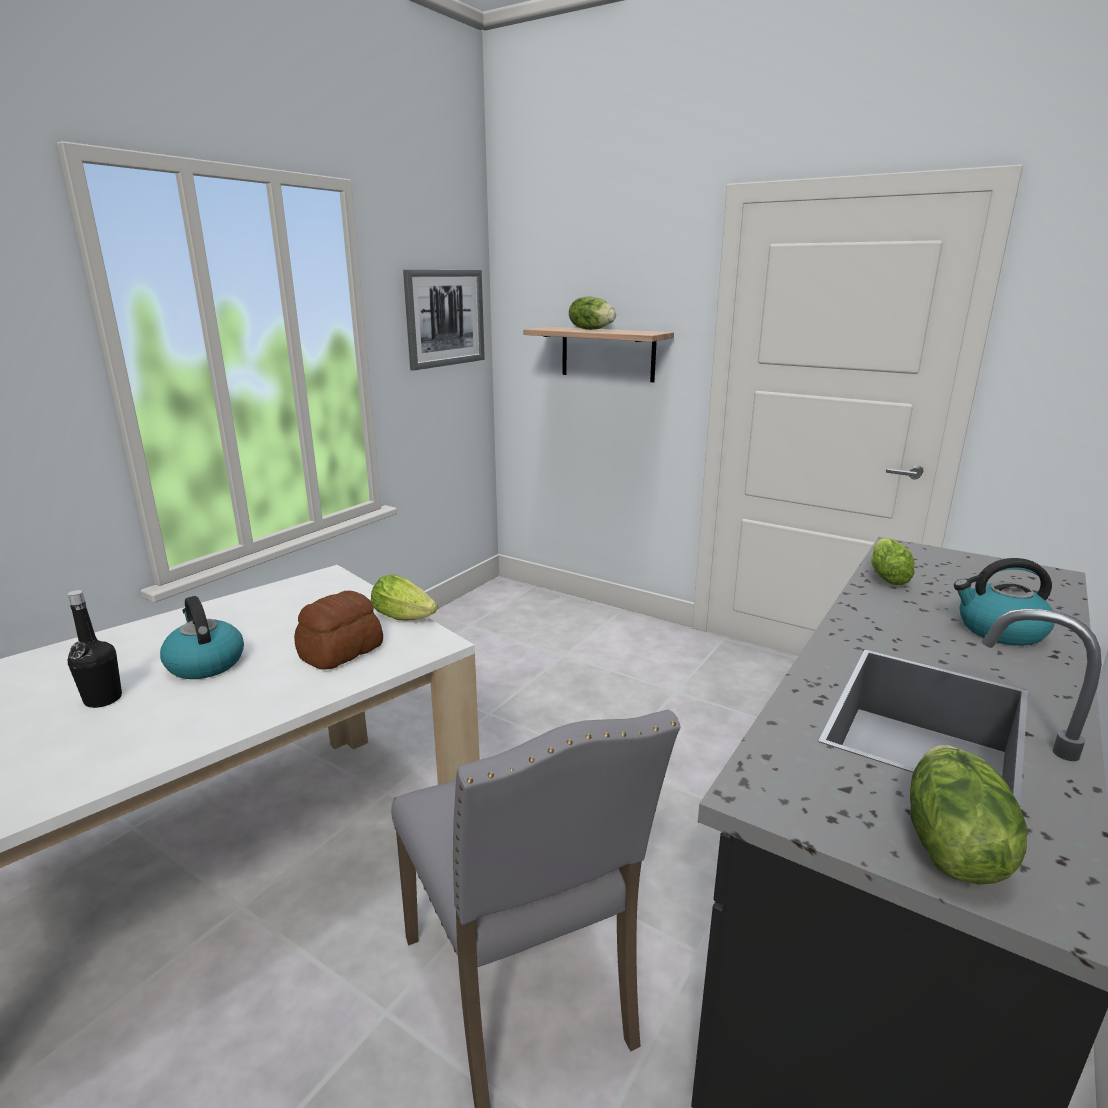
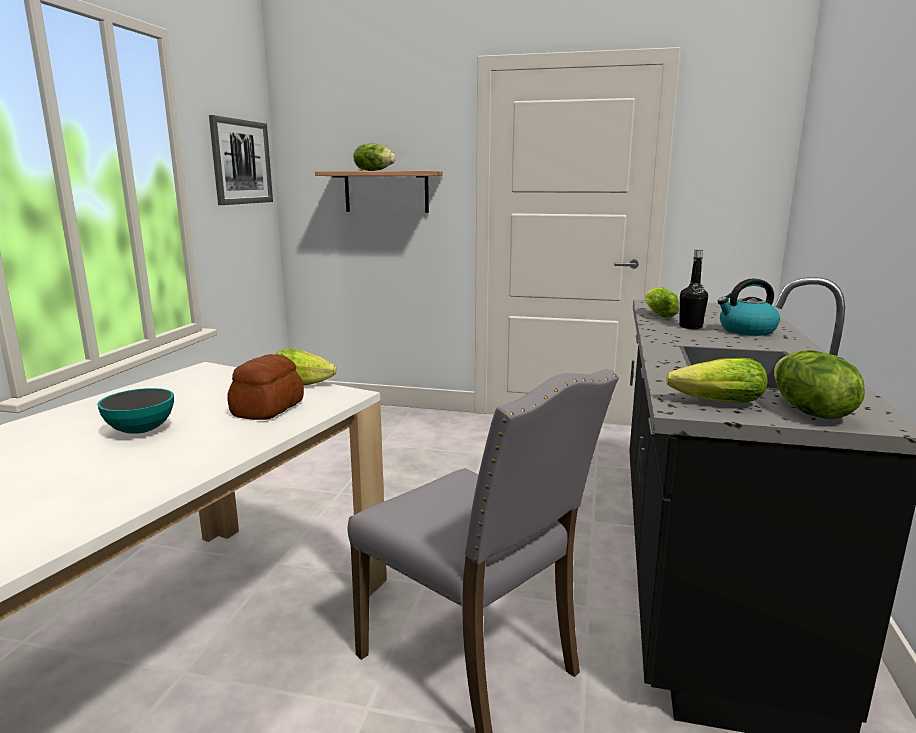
camera: 20 degrees left, 5 degrees down
(103, 699) = (57, 465): black bottle -> black bottle (690, 327)
(205, 663) = (141, 431): kettle -> bowl
(809, 789) = (712, 402): none -> lettuce

